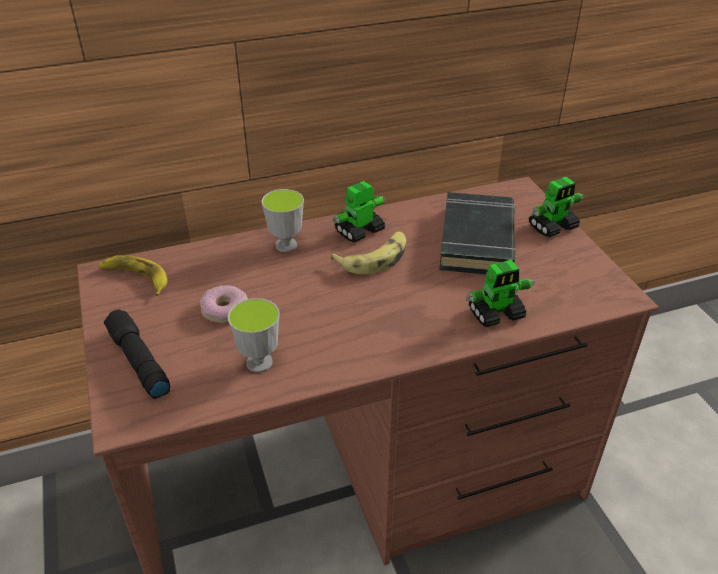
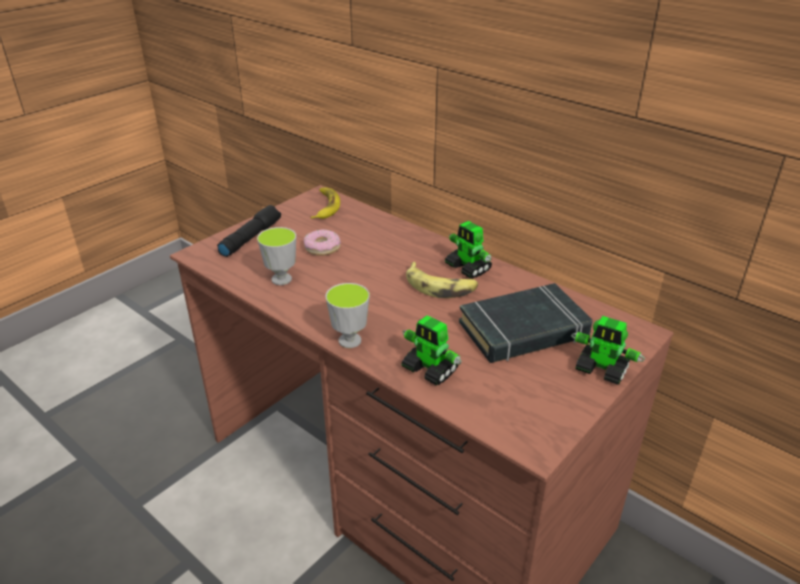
camera: 60 degrees right, 5 degrees down
(286, 245) = (415, 244): cup -> cup (350, 340)
(359, 231) = (468, 268): toy robot -> toy robot turned 150 degrees counterclockwise

